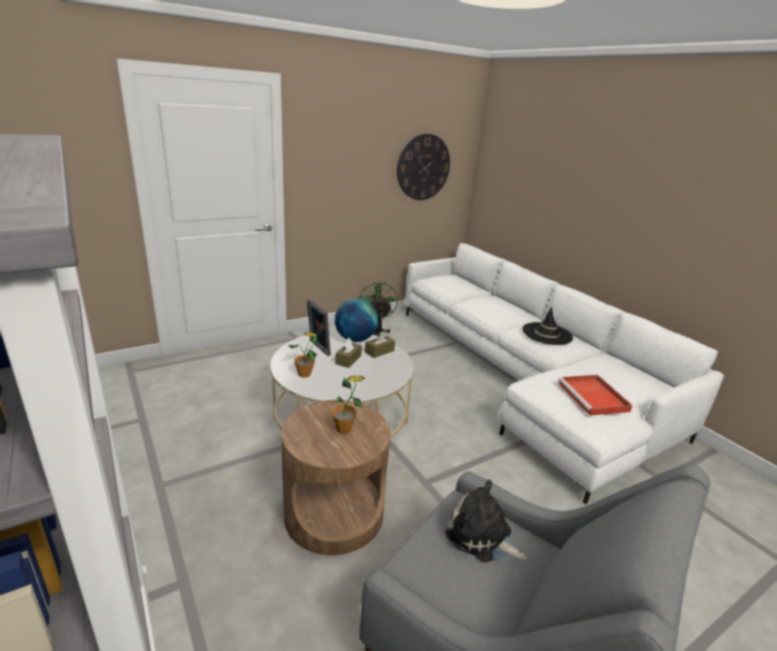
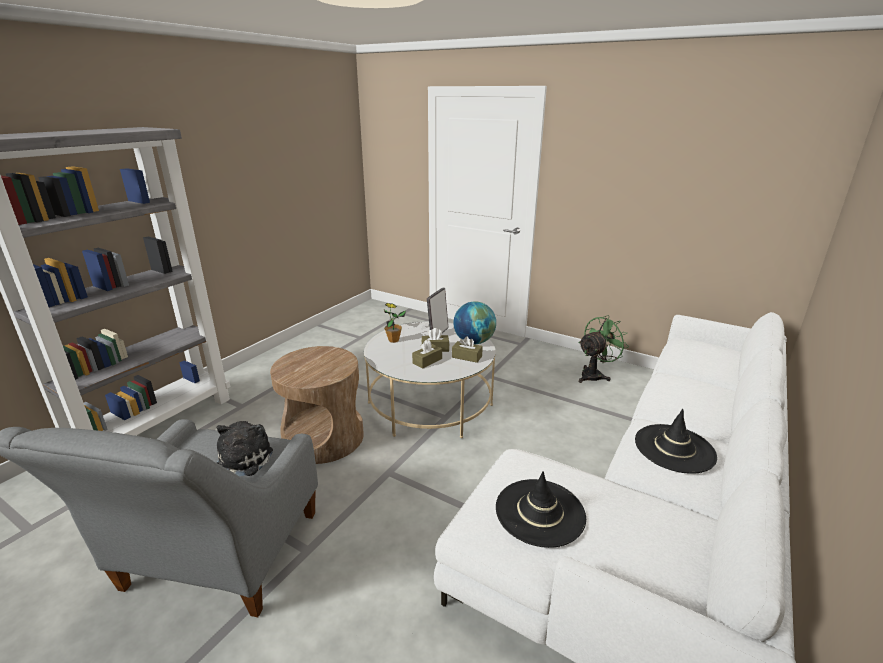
camera: 65 degrees right, 0 degrees up
(343, 429) = (317, 367): potted plant -> none
(368, 371) = (427, 361): none -> brown tissue box
(423, 167) = (727, 194): wall clock -> none
(594, 398) = (540, 512): red tray -> black hat

